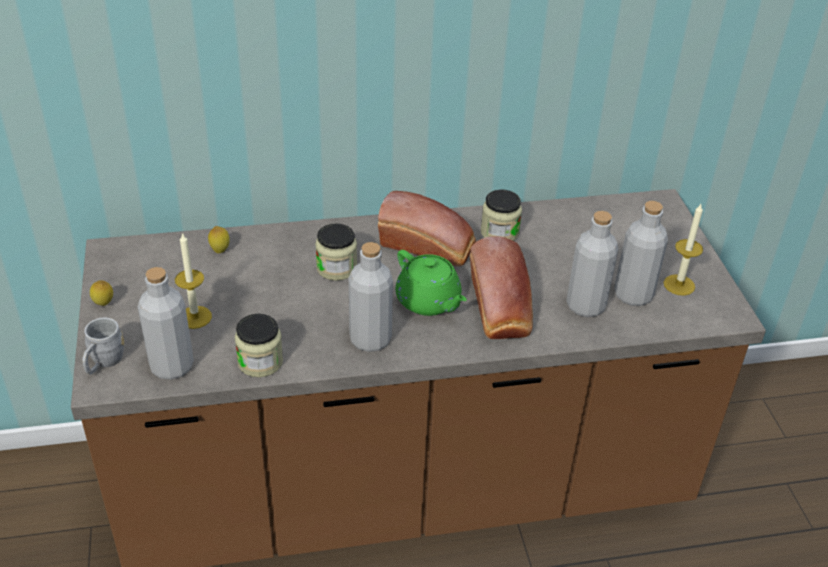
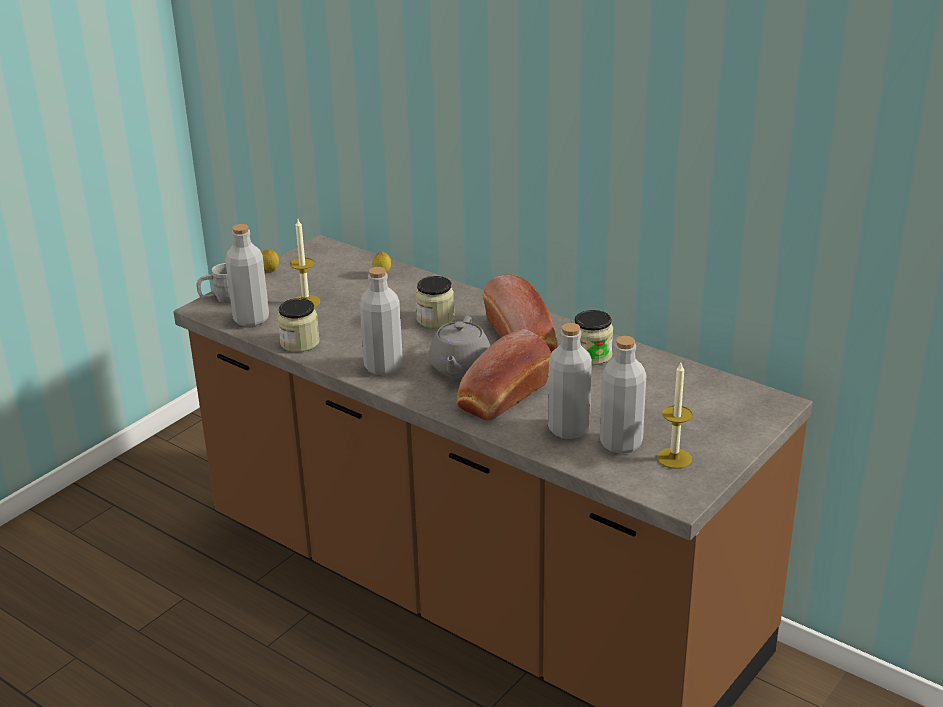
camera: 50 degrees right, 10 degrees down
(429, 301) = (460, 367): green teapot -> grey teapot

